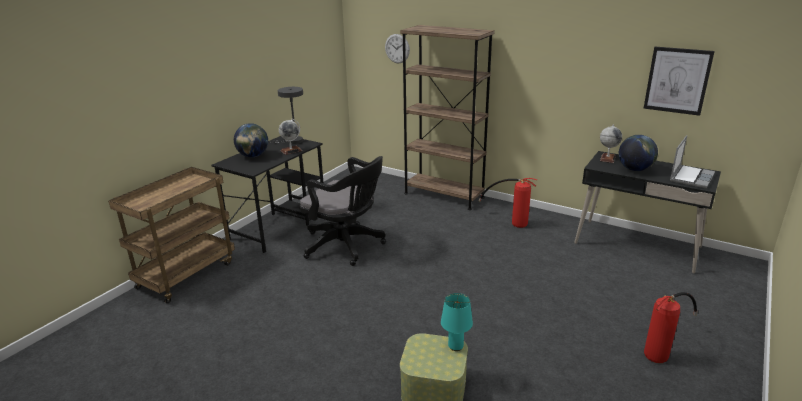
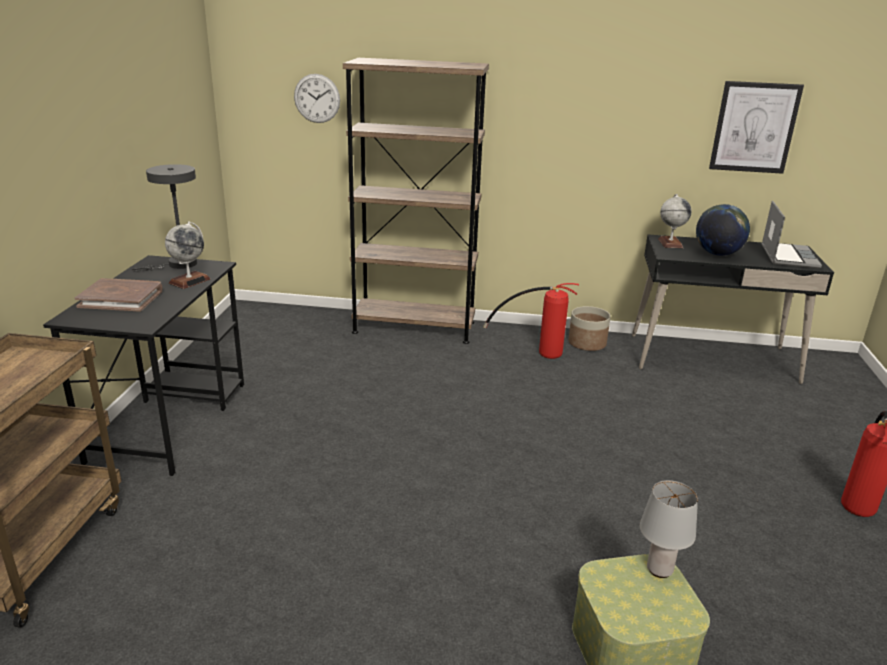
camera: 25 degrees left, 0 degrees up
(253, 156) = (121, 298): globe -> brown book
(346, 246) = (318, 434): black office chair -> none
(455, 346) = (658, 570): turquoise table lamp -> grey table lamp
(551, 221) = (587, 343): none -> planter

